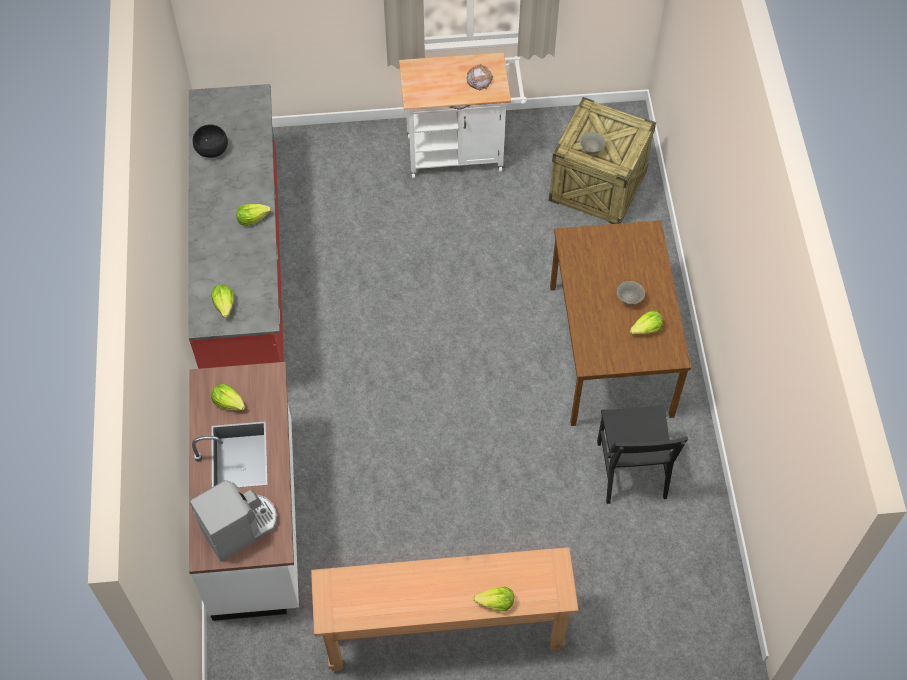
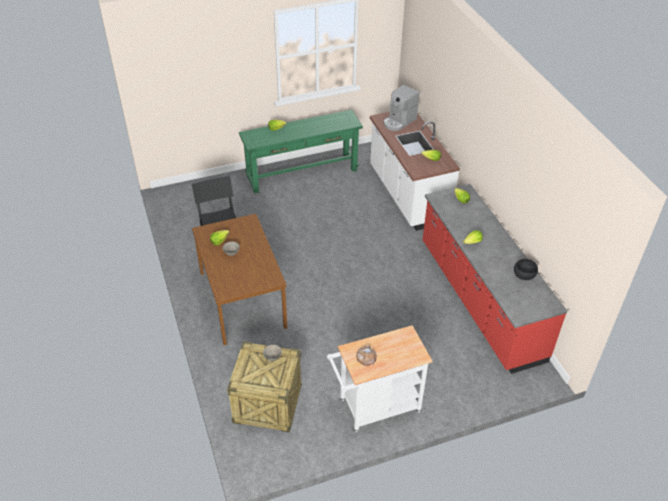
camera: 165 degrees right, 15 degrees down
(444, 631) = (302, 173): brown console table -> green console table

